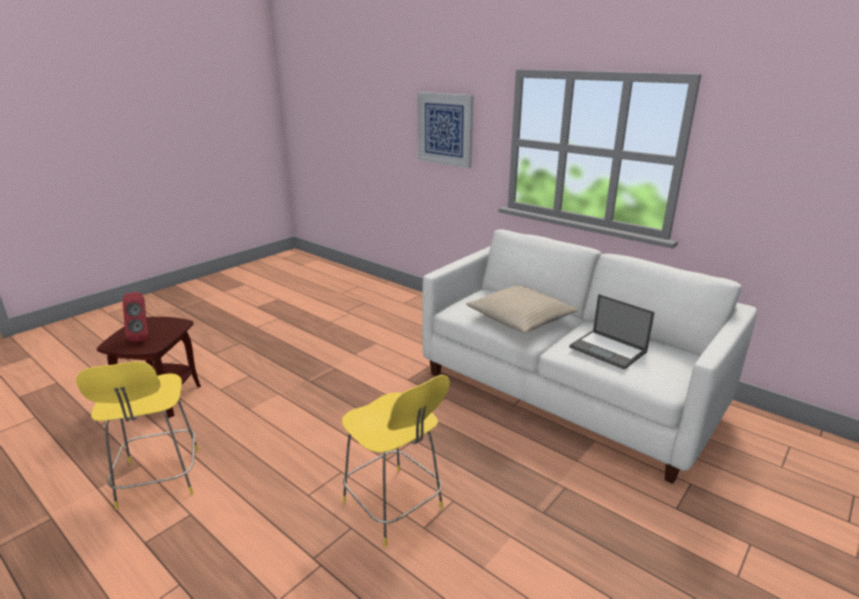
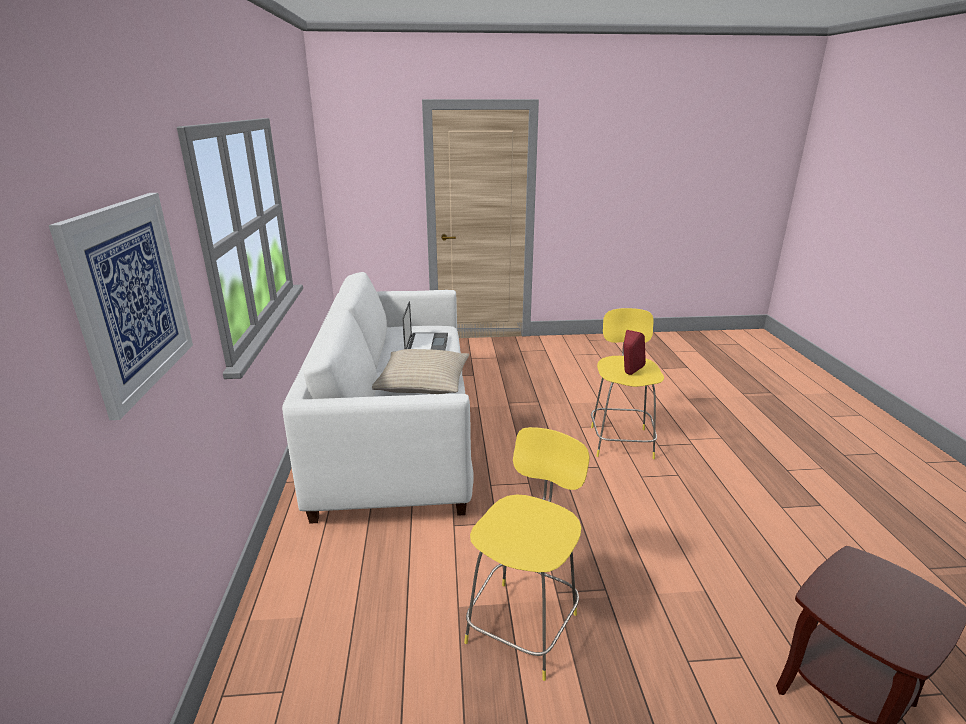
camera: 135 degrees left, 0 degrees up
(143, 337) = (885, 595): red speaker -> red speaker (629, 374)
(159, 480) = (819, 552): yellow stool -> yellow stool (524, 624)

